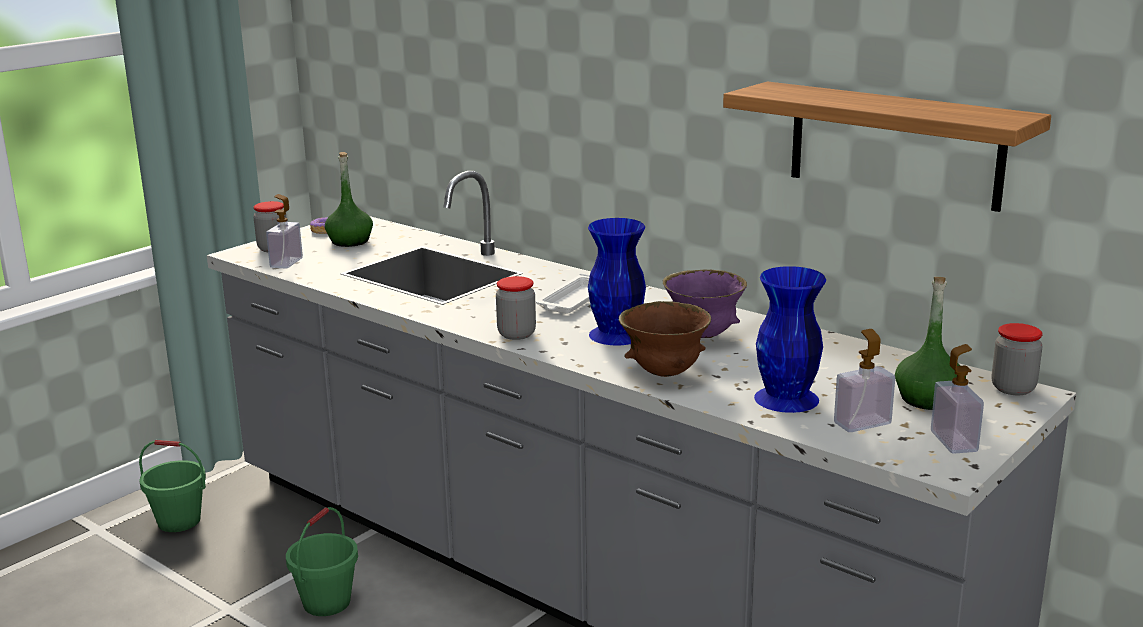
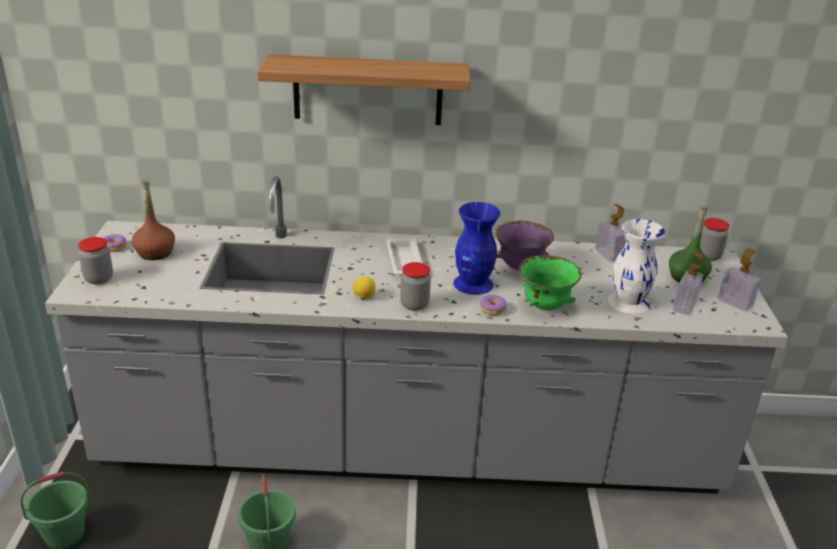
camera: 40 degrees left, 10 degrees up
(286, 263) = (135, 290): soap dispenser -> soap dispenser (608, 254)
(350, 241) = (155, 253): green bottle -> brown bottle
(476, 315) = (363, 297): none -> lemon
(596, 360) = (493, 309): none -> donut
(664, 373) = (544, 306): brown bowl -> green bowl
(785, 399) = (628, 302): blue vase -> white vase
(894, 145) = (626, 120): shelf -> shelf (368, 90)

